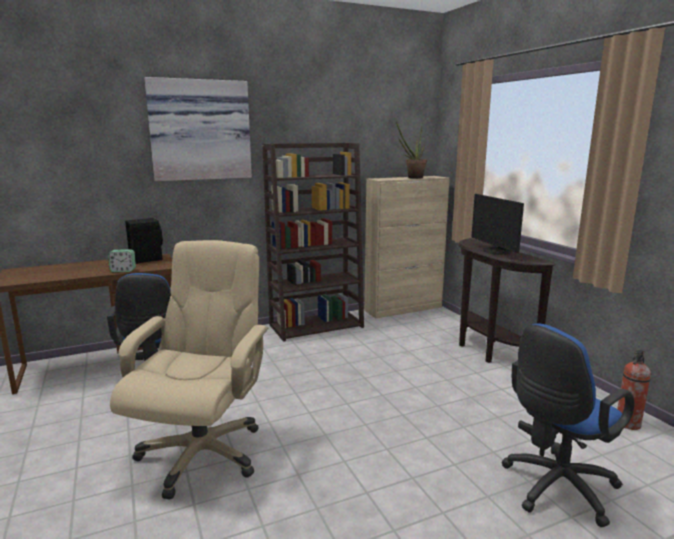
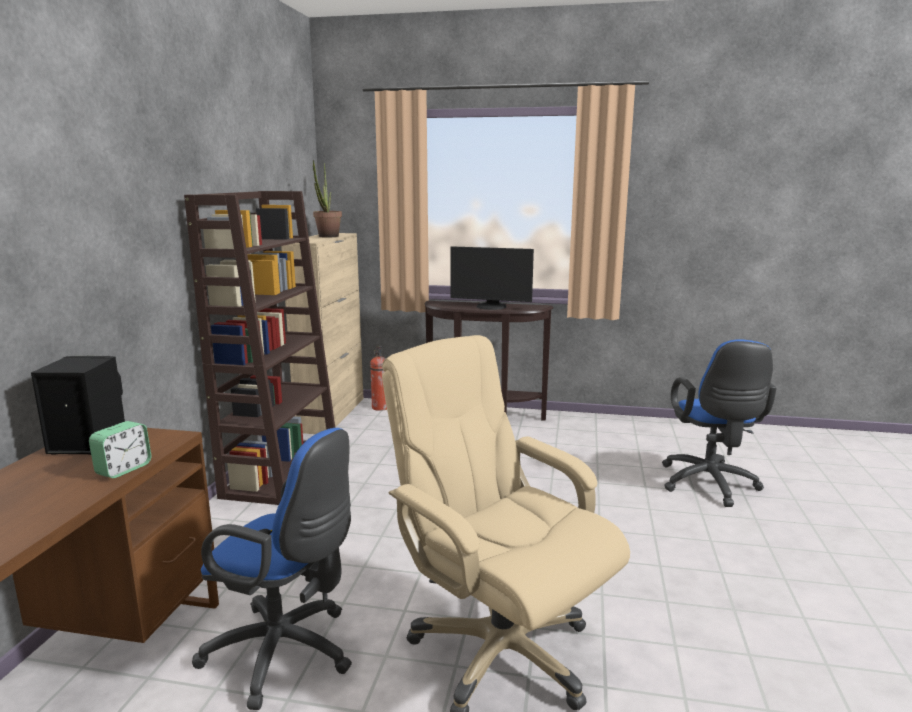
camera: 55 degrees left, 0 degrees up
(200, 130) = (102, 171): picture -> none
(627, 424) = (651, 427): fire extinguisher -> fire extinguisher (381, 408)

